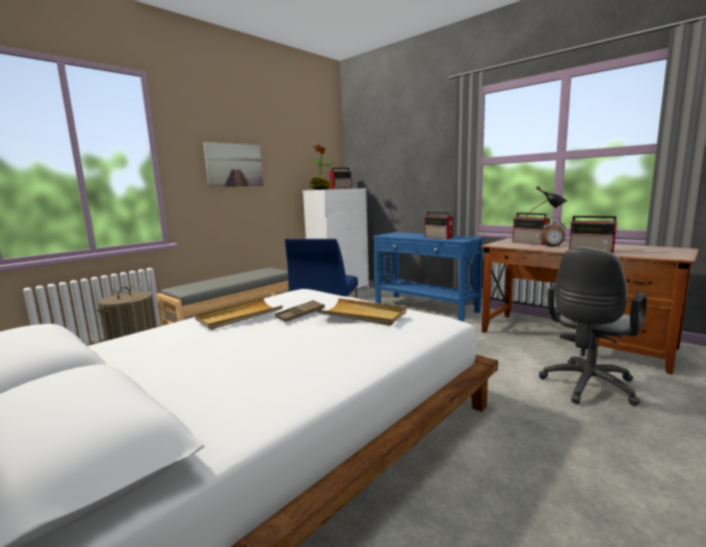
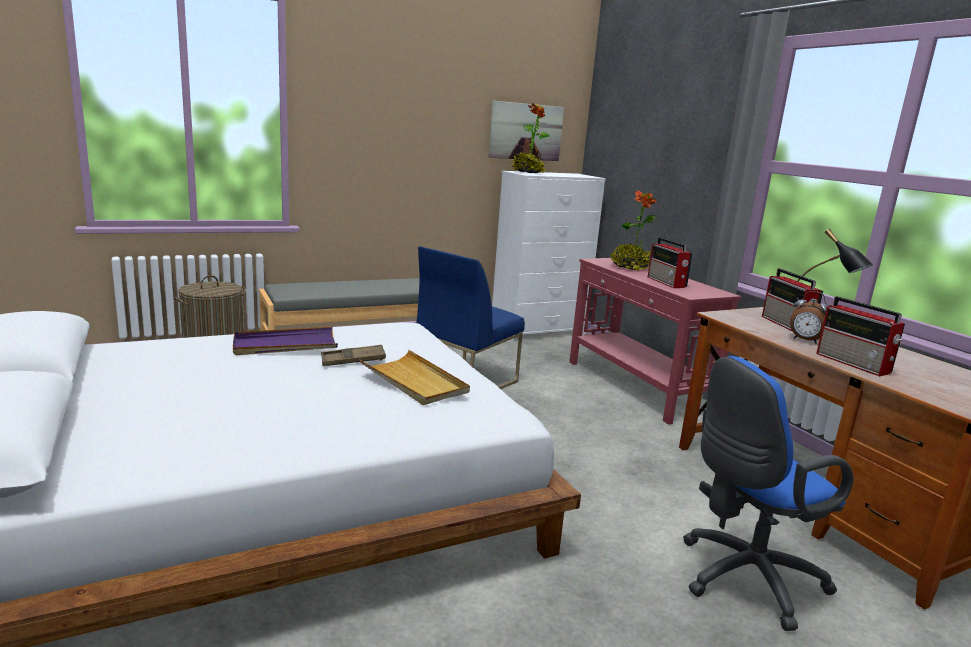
camera: 20 degrees right, 5 degrees up
(234, 165) = (397, 126): picture -> picture (526, 131)
(239, 316) = (285, 345): beige tray -> purple tray
(341, 188) = (568, 174): radio -> none
(406, 235) = (629, 267): none -> potted plant
(425, 308) = (636, 387): blue console table -> red console table
(586, 387) = (743, 579): grey office chair -> blue office chair

